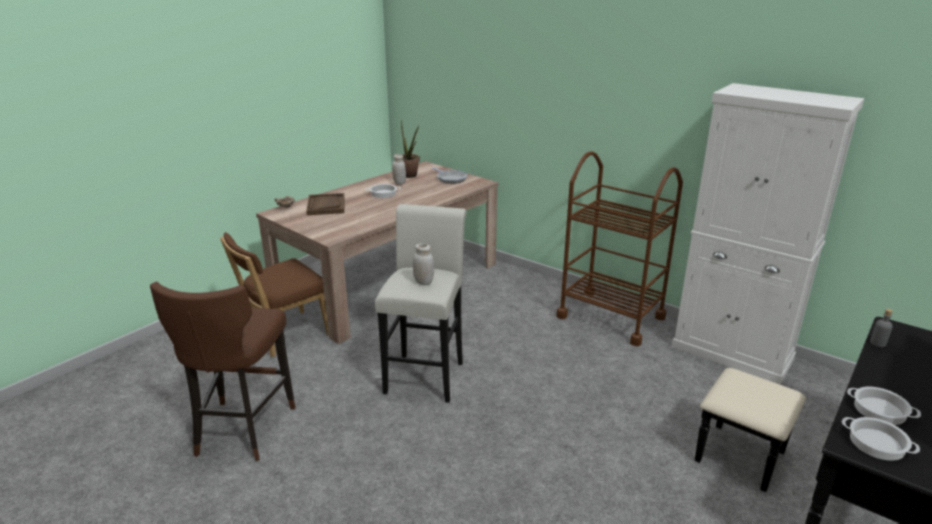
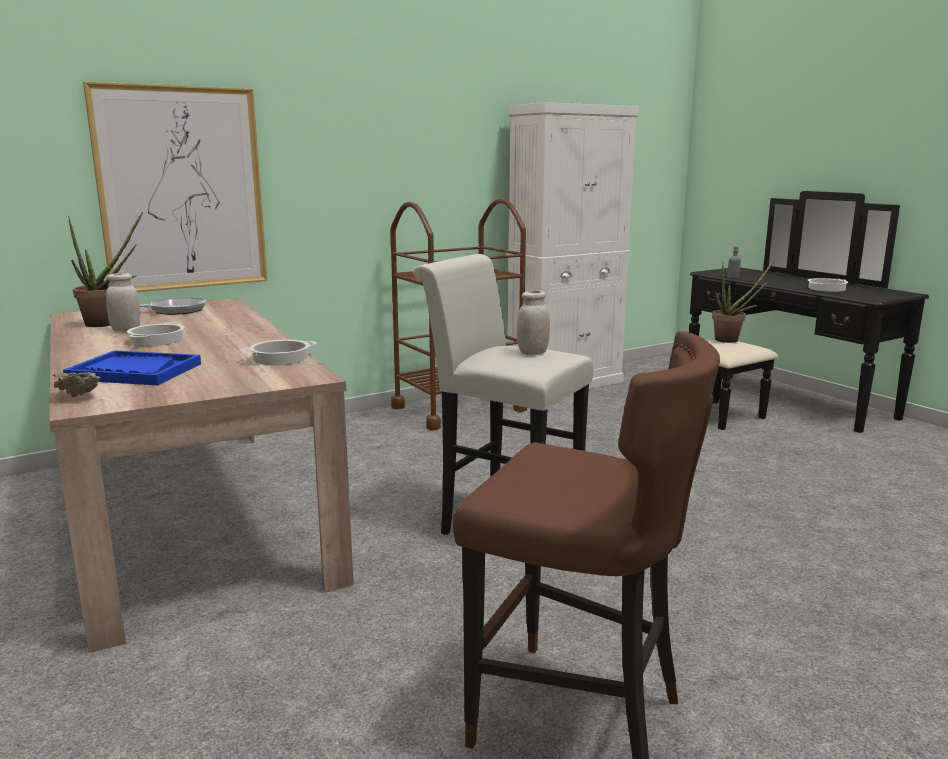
camera: 70 degrees left, 10 degrees down
(284, 335) = (258, 643): brown chair -> none
(326, 205) = (134, 371): brown tray -> blue tray
(484, 110) = (182, 189): none -> picture
(779, 397) = (731, 340): none -> potted plant
(877, 443) = (869, 294): cooking pot -> cooking pot (280, 358)

